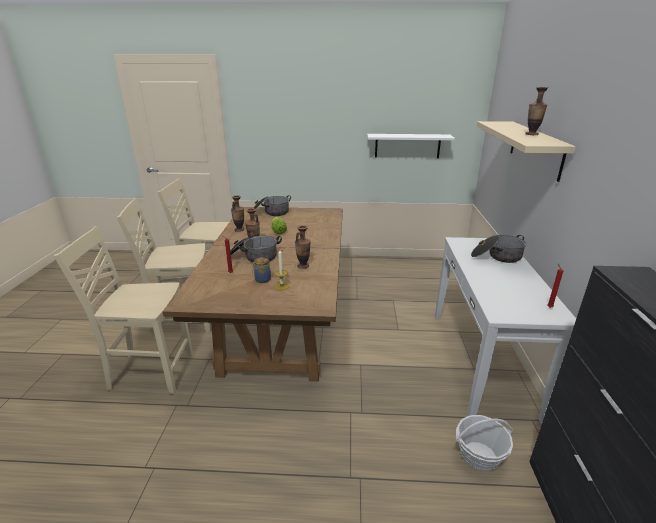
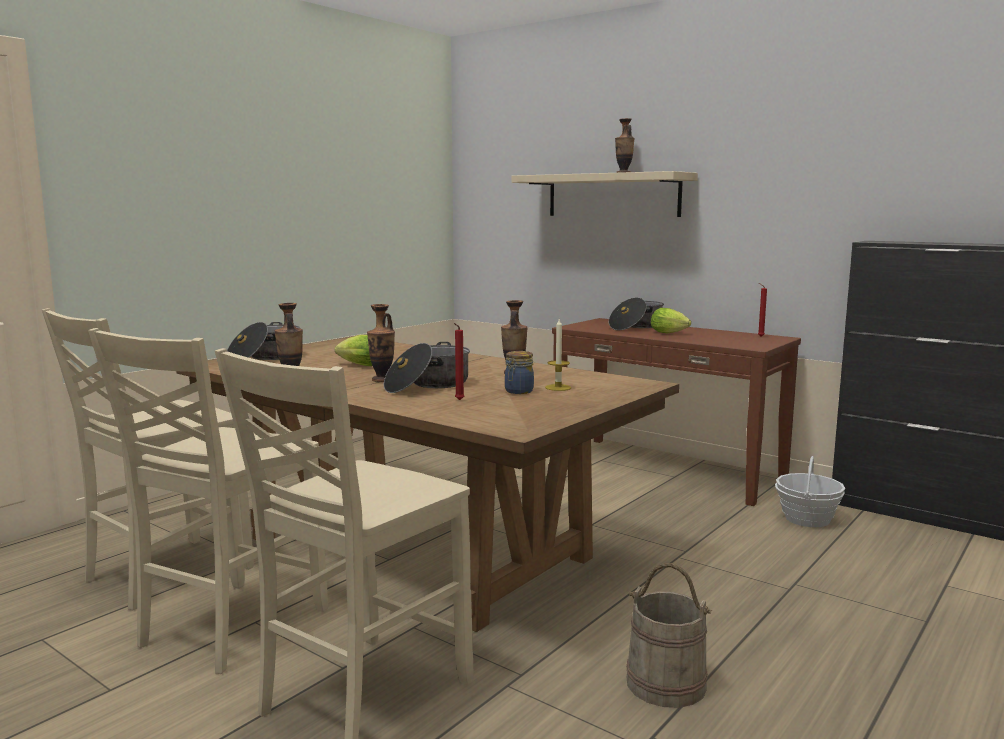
camera: 55 degrees left, 15 degrees down
(203, 456) = (666, 683): none -> beige bucket
(407, 145) = (372, 233): white shelf -> none
(482, 360) = (666, 469): white console table -> brown console table
(493, 273) = (671, 333): none -> lettuce

